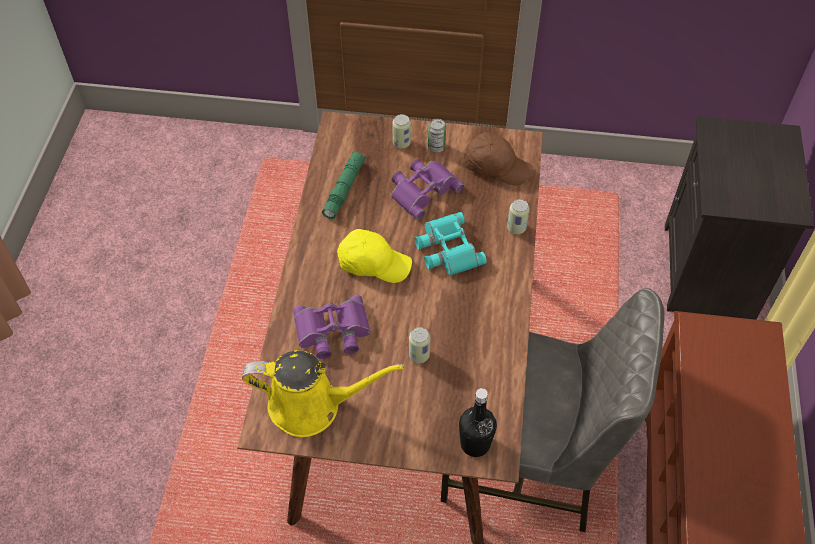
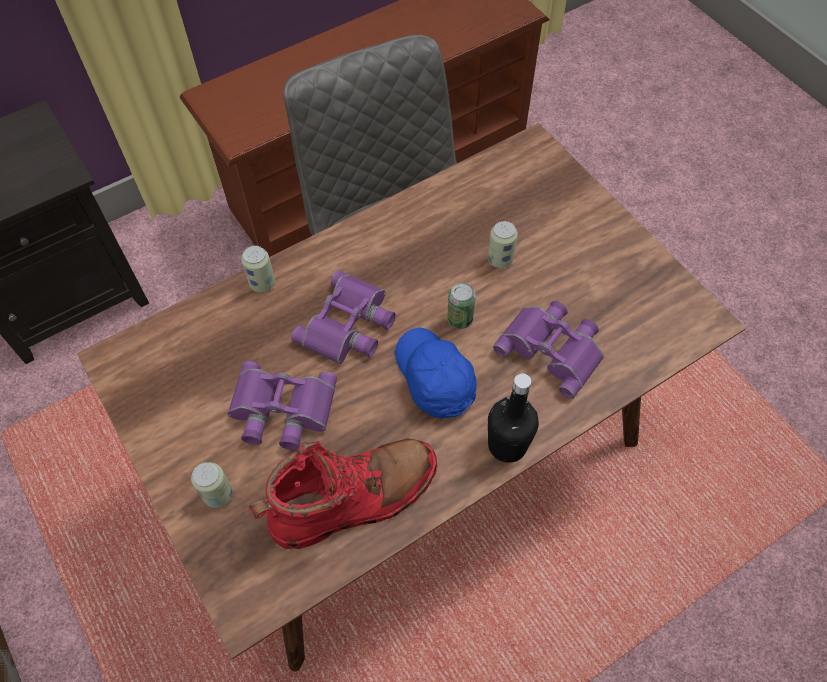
camera: 130 degrees left, 5 degrees up
(312, 405) = (642, 302): yellow watering can -> none
(344, 189) = (354, 499): green flashlight -> red boot
(373, 263) = (434, 379): yellow cap -> blue cap
(436, 147) = (194, 448): can -> can (460, 319)
(446, 249) = (349, 325): turquoise binoculars -> purple binoculars
(475, 444) = (538, 165): black bottle -> black bottle (507, 445)
(496, 166) = (178, 361): brown cap -> none

